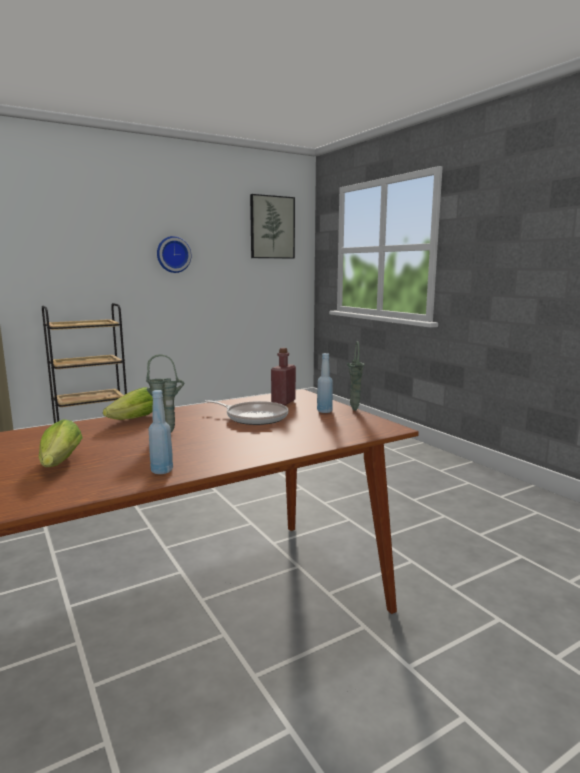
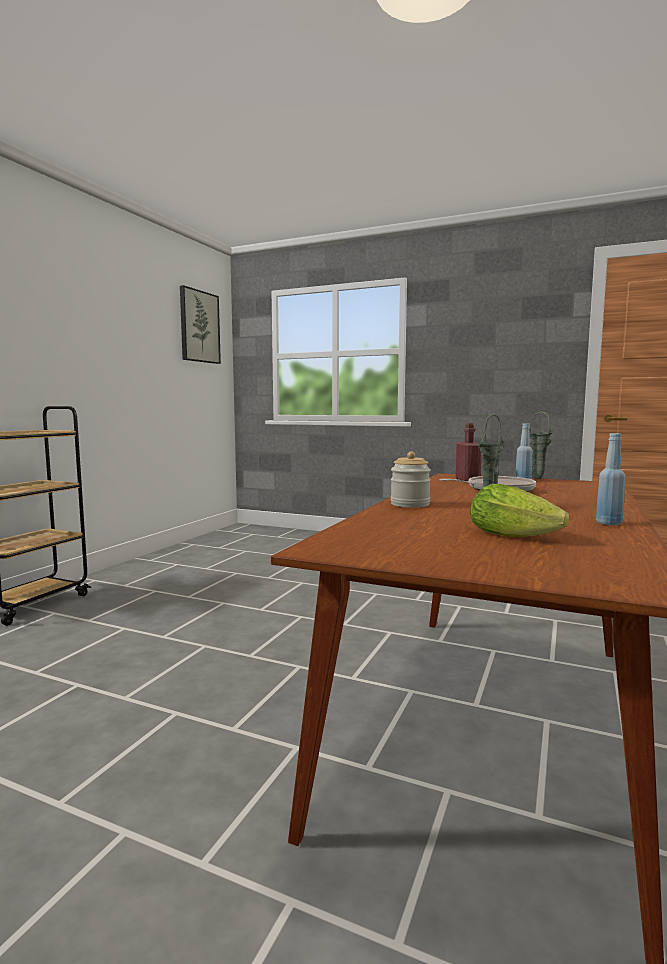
camera: 35 degrees left, 5 degrees down
(131, 420) = (410, 504): lettuce -> jar
(173, 254) = (108, 347): wall clock -> none

